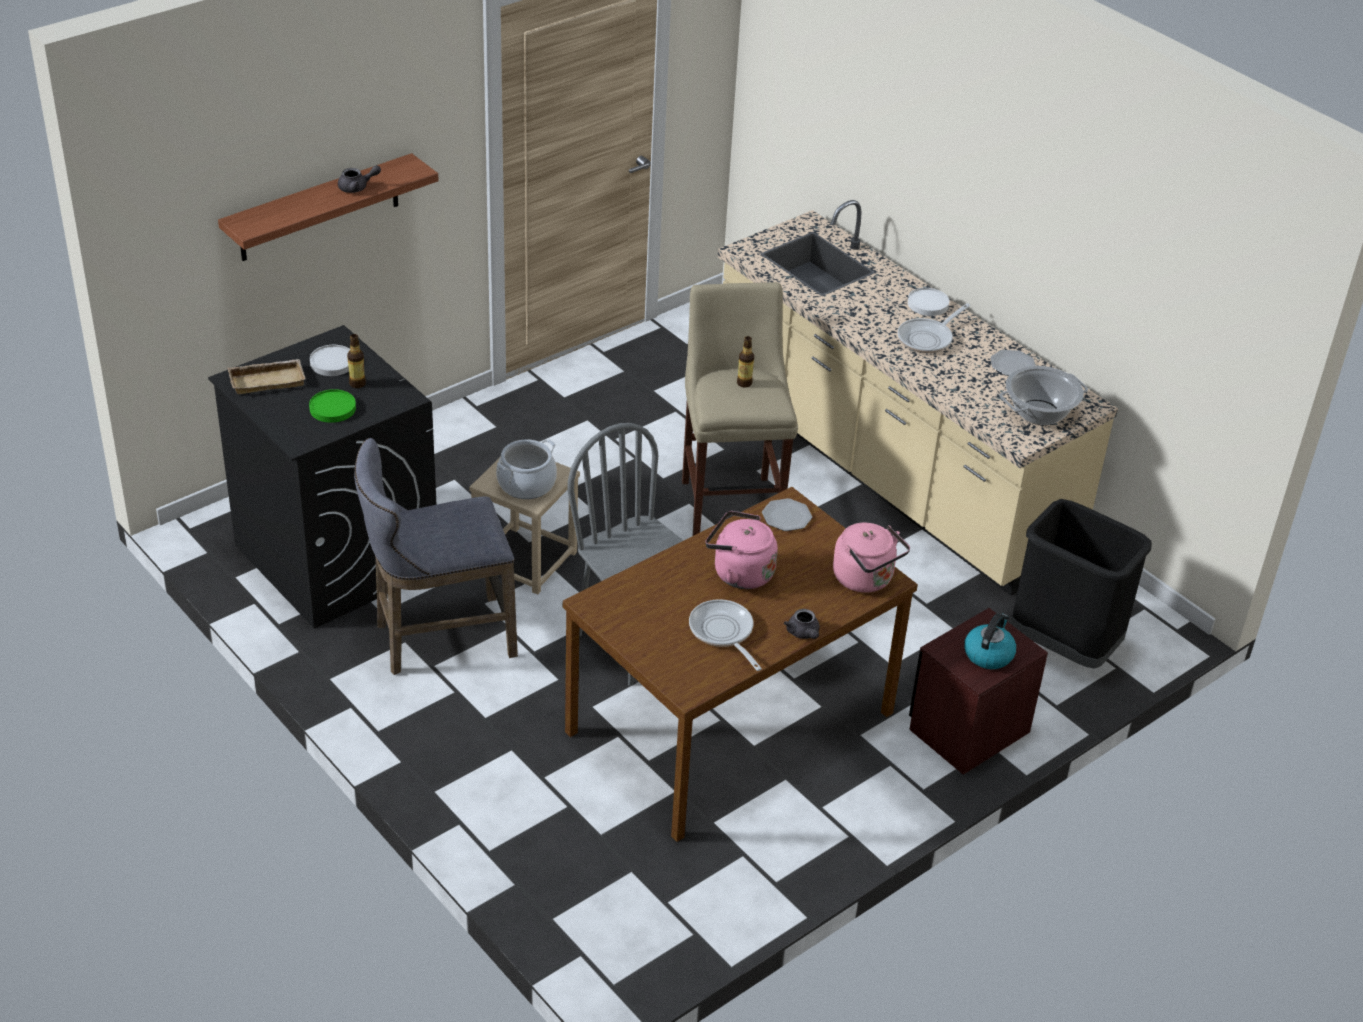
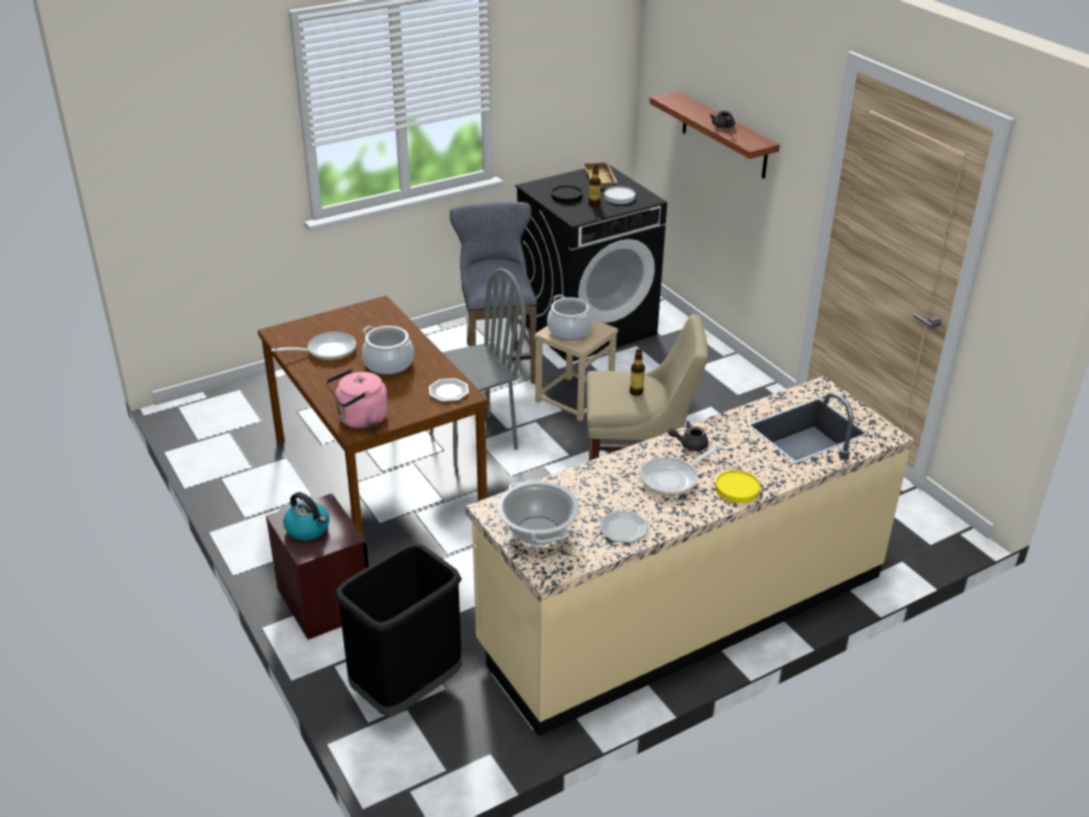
camera: 100 degrees right, 5 degrees down
(332, 408) = (566, 196): green plate -> black plate
(739, 573) = (389, 363): pink kettle -> cooking pot
(803, 634) = (311, 383): grey teapot -> grey teapot (689, 444)
(927, 304) = (737, 489): white plate -> yellow plate
(928, 338) = (673, 479): frying pan -> frying pan turned 90 degrees counterclockwise

